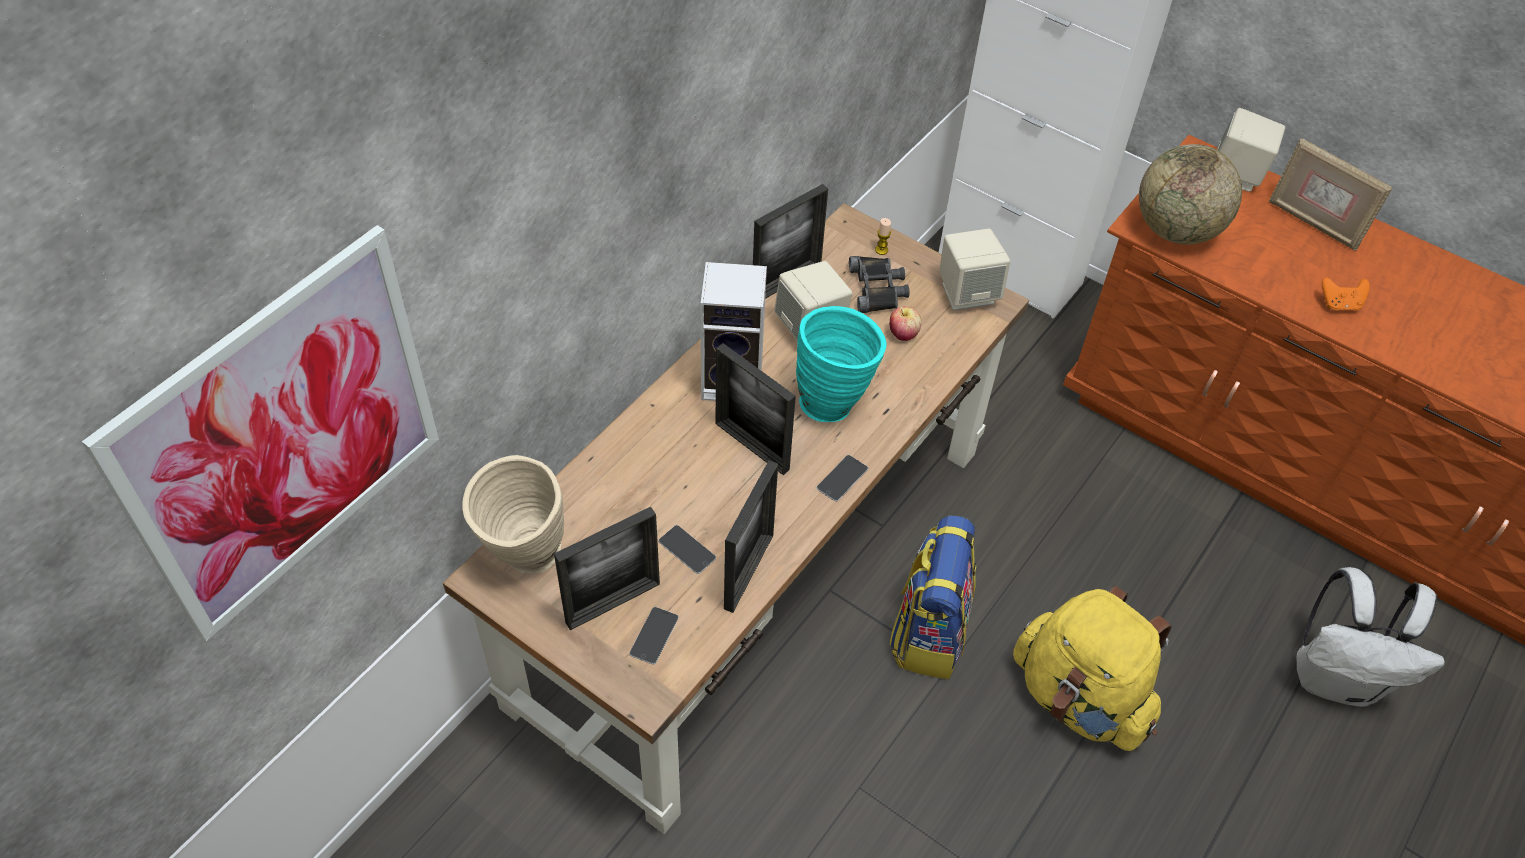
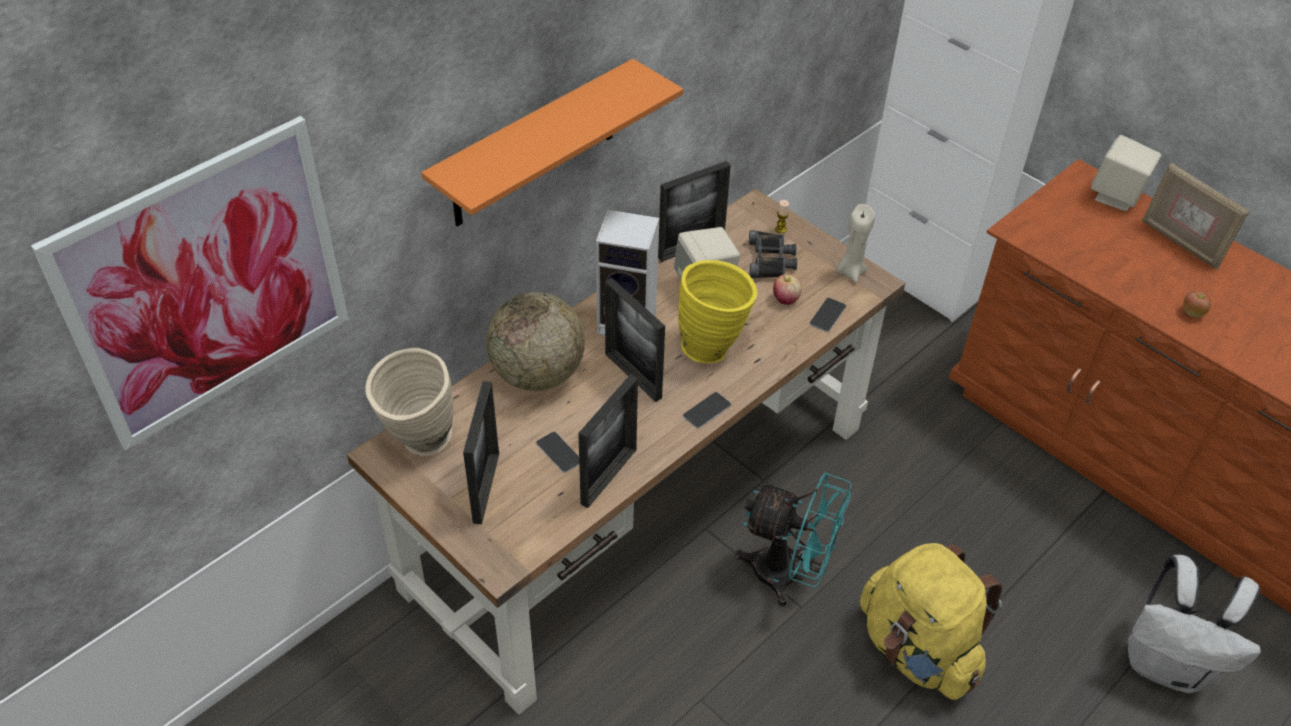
camera: 10 degrees right, 5 degrees down
(613, 603) = (486, 487): picture frame -> picture frame turned 60 degrees counterclockwise
(624, 204) = (534, 146): none -> orange shelf
(654, 635) = (516, 518): phone -> phone (827, 315)
(834, 400) = (713, 347): turquoise vase -> yellow vase
(928, 632) = (788, 575): backpack -> turquoise fan
(967, 293) = (850, 271): beige speaker -> beige candle
(1176, 230) = (1050, 236): globe -> globe (538, 374)
(1339, 304) = (1192, 313): orange game controller -> apple

